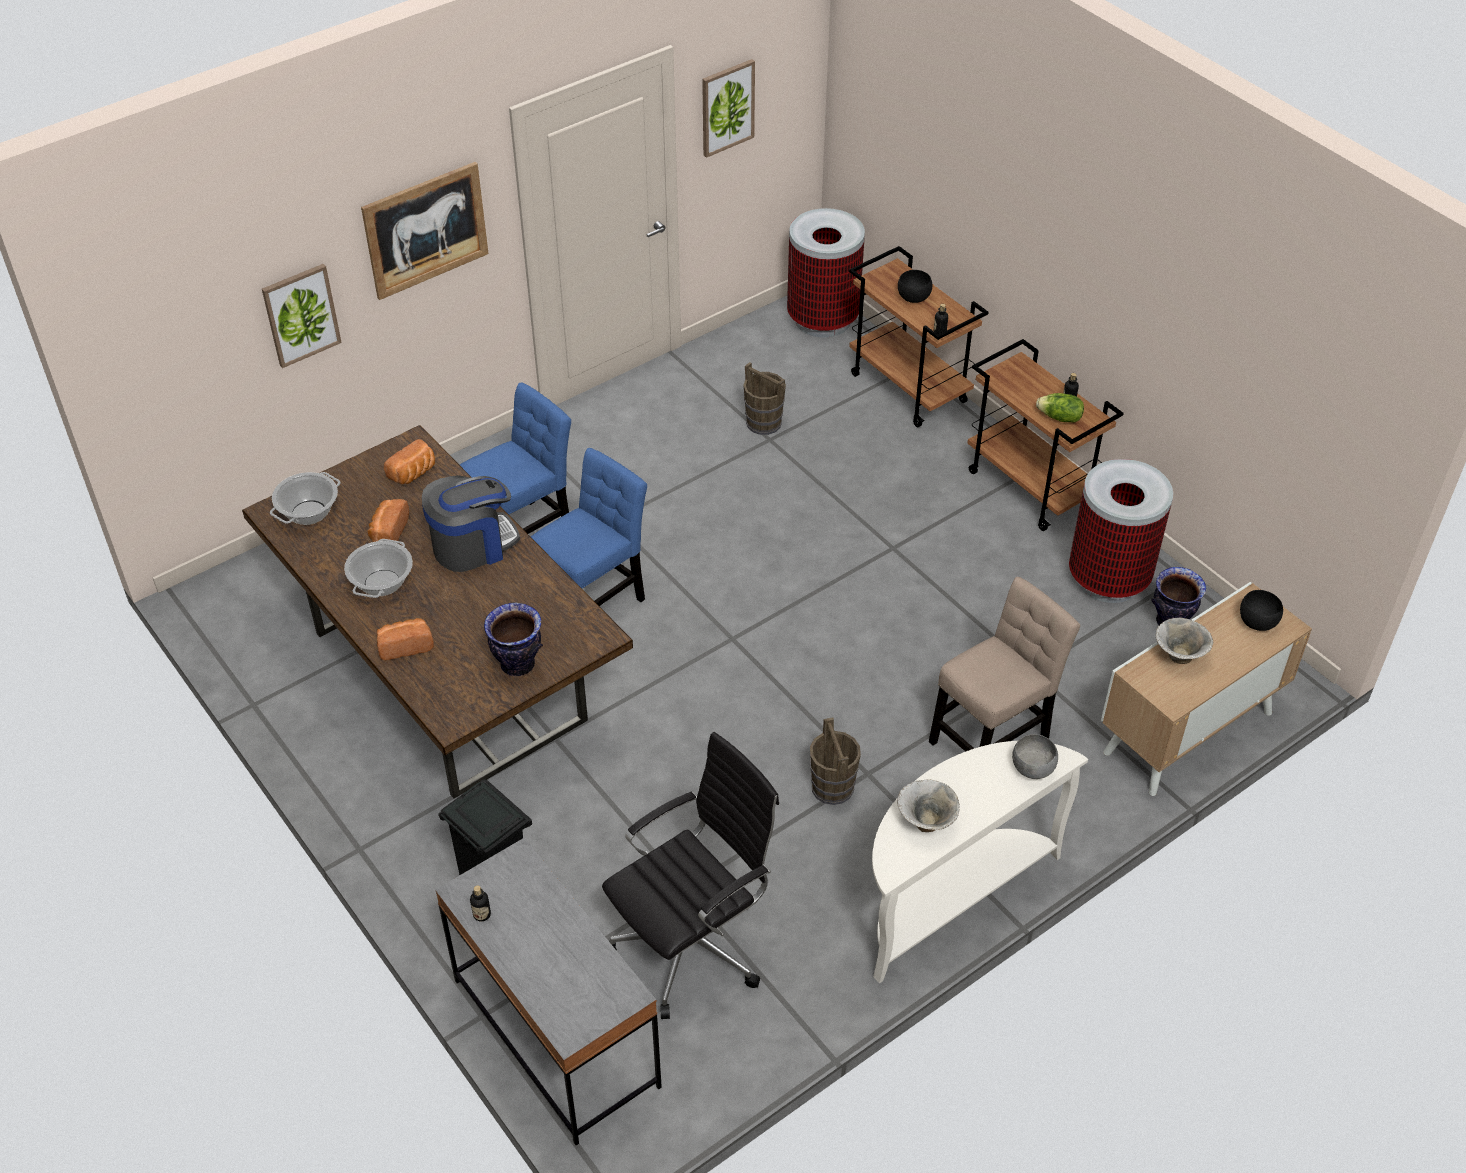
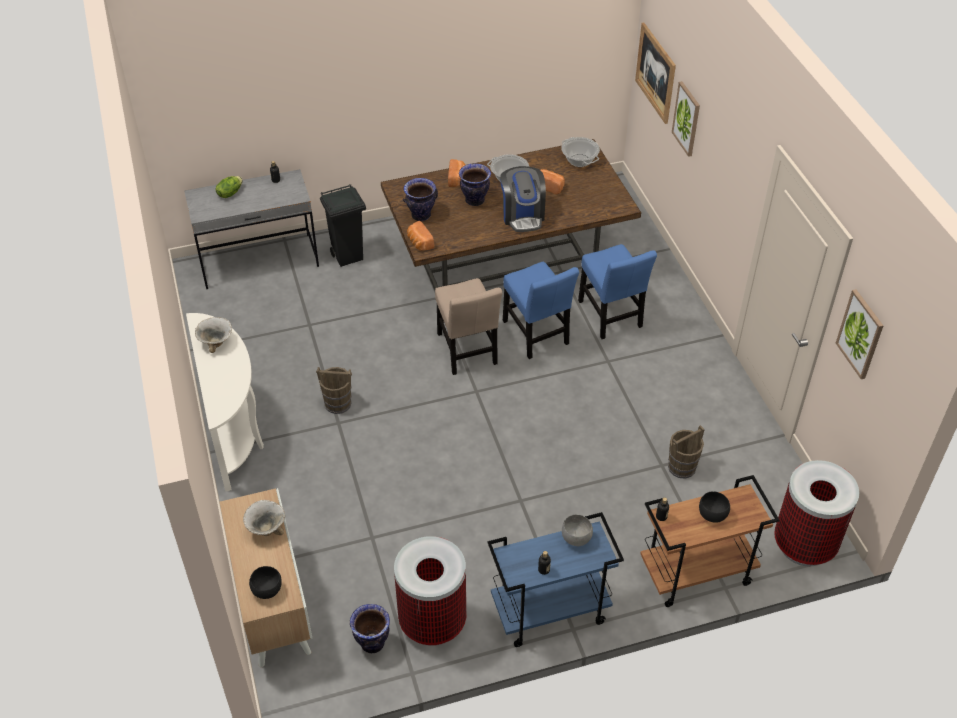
camera: 110 degrees right, 0 degrees up
(414, 473) = (595, 203): bread -> bread (419, 243)
(425, 230) = (731, 155): picture -> picture (655, 72)
(455, 610) = (474, 200): none -> vase
(692, 944) = (274, 319): black office chair -> none
(992, 735) = (331, 494): beige chair -> beige chair (467, 351)
(1031, 487) = (549, 612): brown cart -> blue cart
(1032, 770) = (218, 400): grey bowl -> grey bowl (575, 538)
(1059, 418) = (527, 556): lettuce -> lettuce (230, 193)

